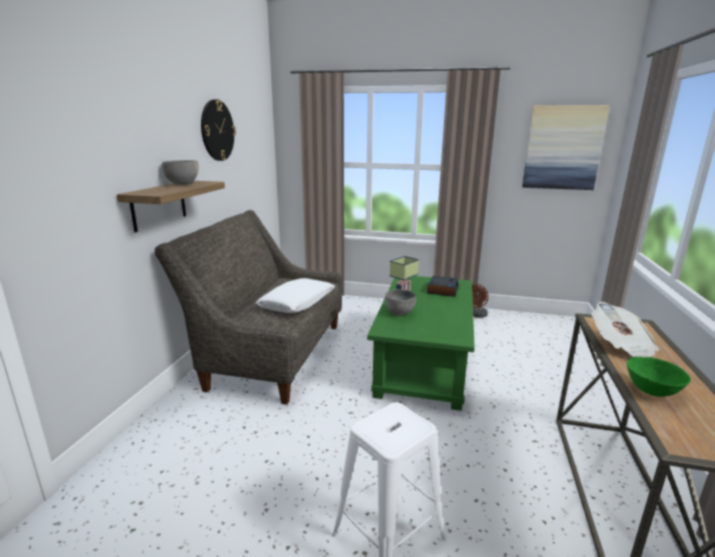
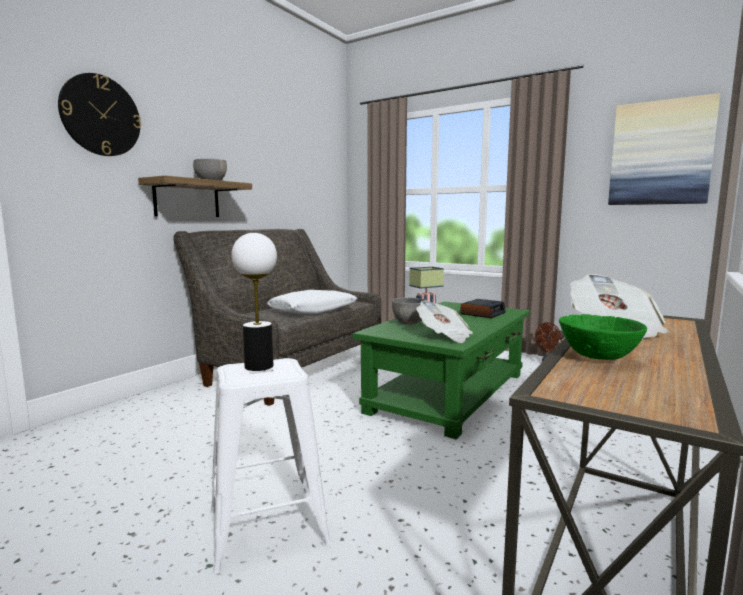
camera: 20 degrees right, 10 degrees down
(217, 130) = (268, 147): wall clock -> wall clock (101, 115)
(385, 420) = (259, 366): none -> table lamp
(443, 329) = (444, 336): none -> newspaper

